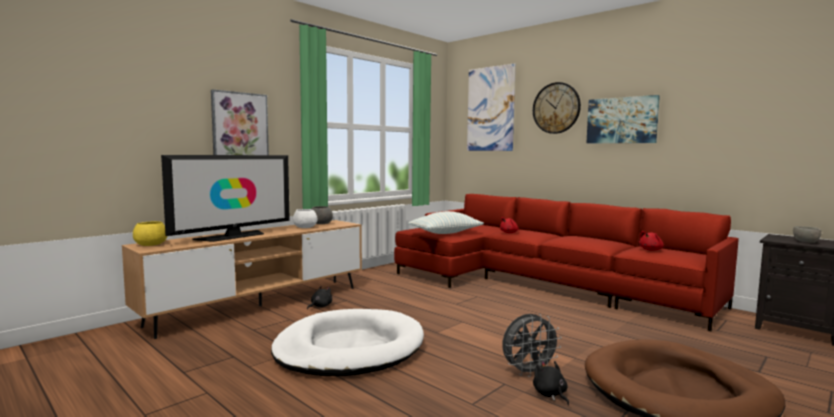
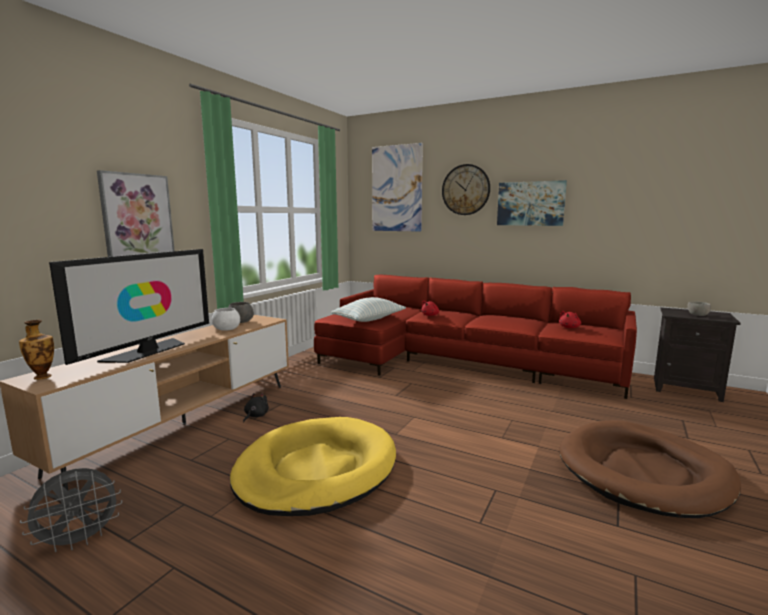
camera: 15 degrees left, 5 degrees up
(150, 244) = (42, 376): yellow bowl -> vase
(349, 348) = (316, 470): white dog bed -> yellow dog bed
(528, 372) = (509, 471): grey fan -> grey fan (80, 540)
(550, 394) = (543, 496): black plush toy -> none

